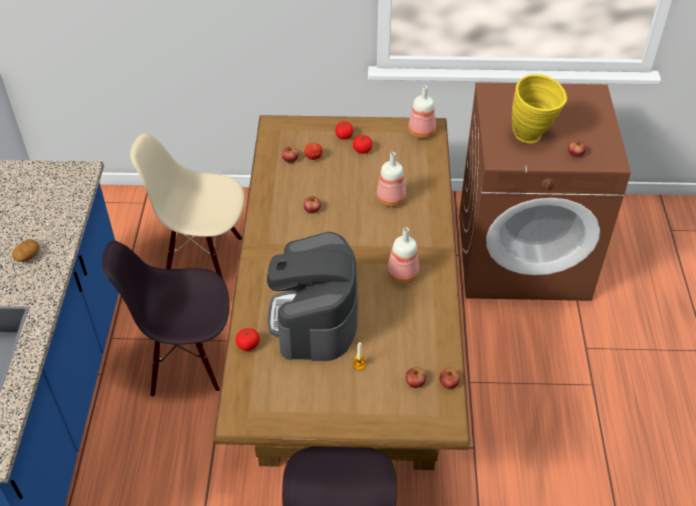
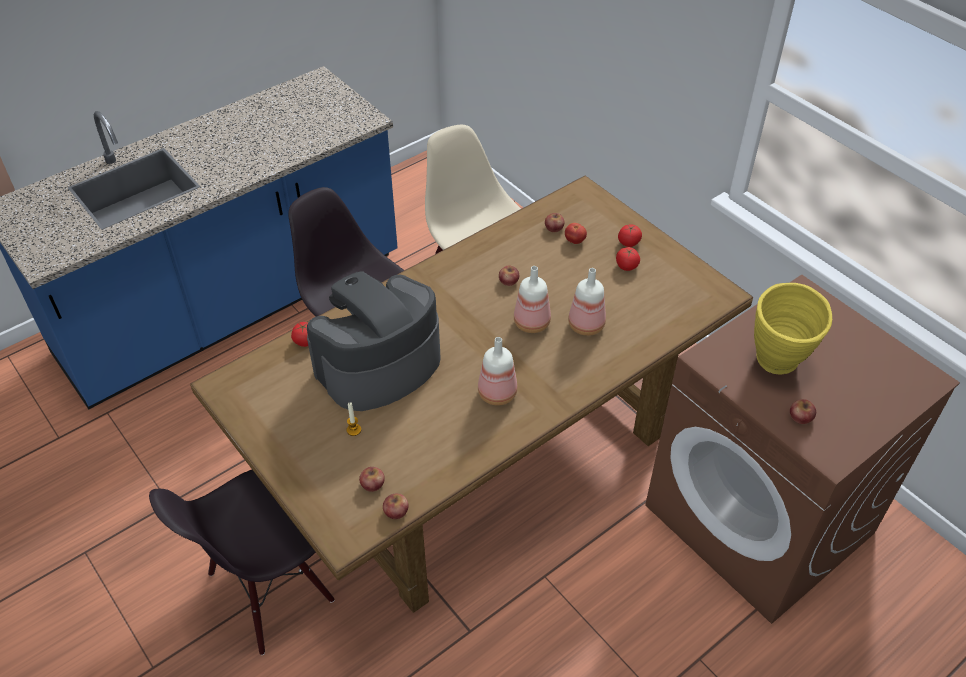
camera: 50 degrees right, 0 degrees up
(28, 256) = (249, 152): potato -> none
(421, 131) = (707, 290): bottle -> bottle (532, 322)

